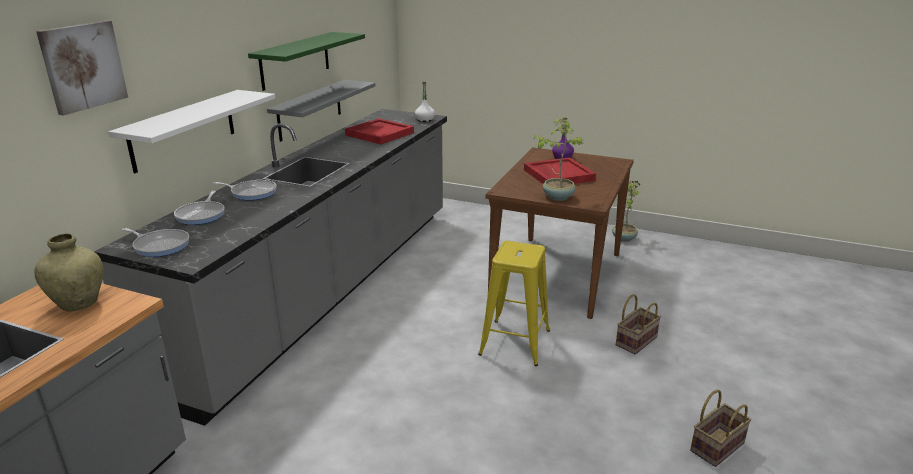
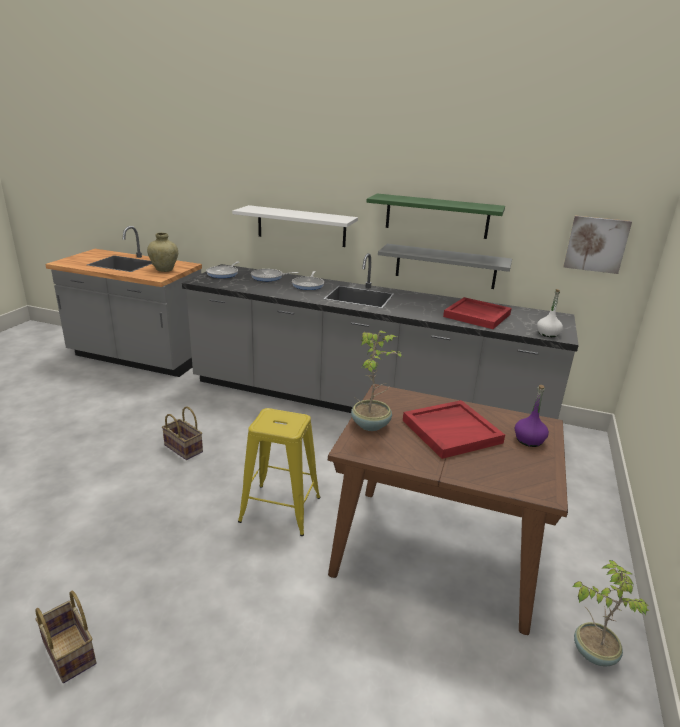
camera: 85 degrees right, 0 degrees up
(83, 66) = (241, 164): picture -> picture (596, 244)
(636, 340) = (279, 614): basket -> basket (184, 448)

